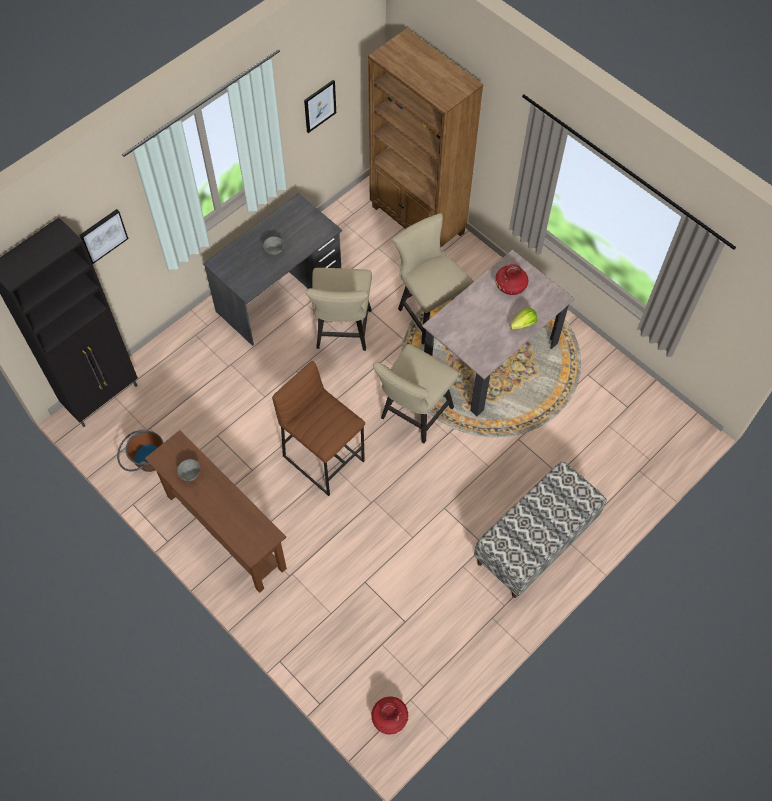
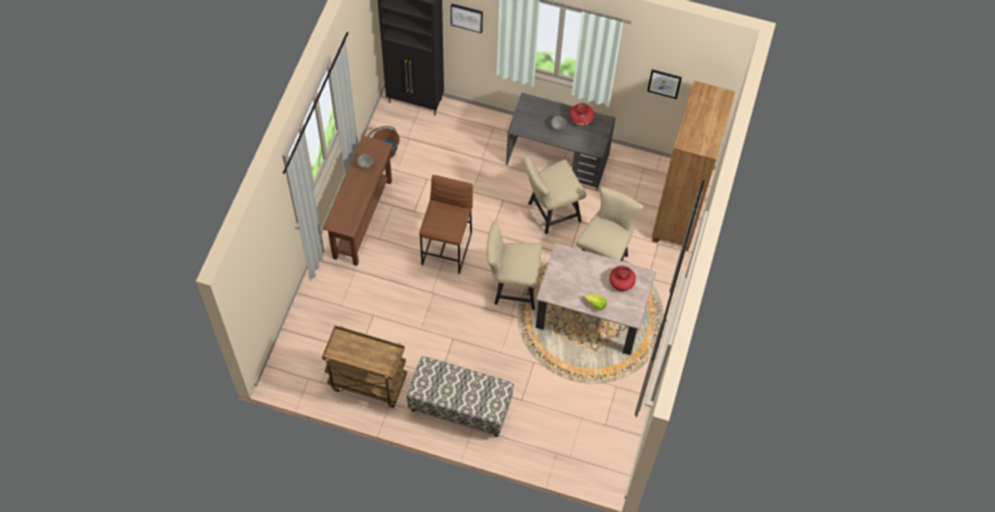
camera: 60 degrees right, 0 degrees up
(389, 718) = (290, 372): red vase -> red vase (580, 120)
(452, 631) = (367, 383): none -> brown cart

